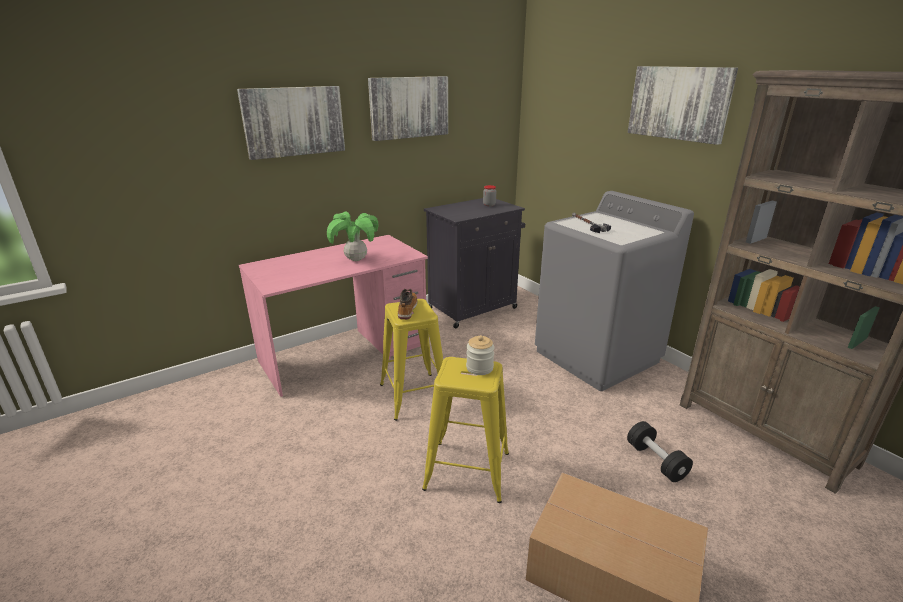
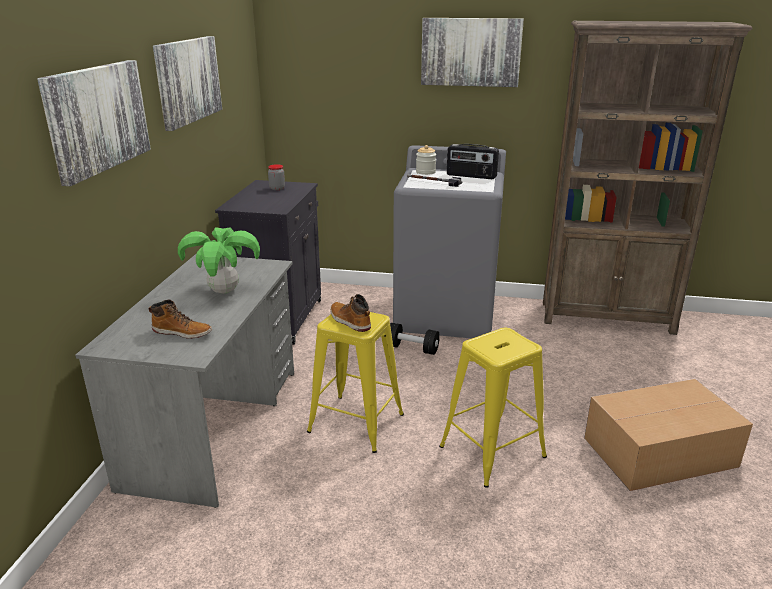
camera: 45 degrees left, 0 degrees up
(293, 273) = (182, 332): none -> boot
(345, 354) = (215, 426): pink desk -> grey desk
(479, 368) = (502, 337): jar -> jar (425, 172)
(634, 228) = (471, 176): none -> radio
(656, 461) = (584, 368): black dumbbell -> black dumbbell (412, 348)

